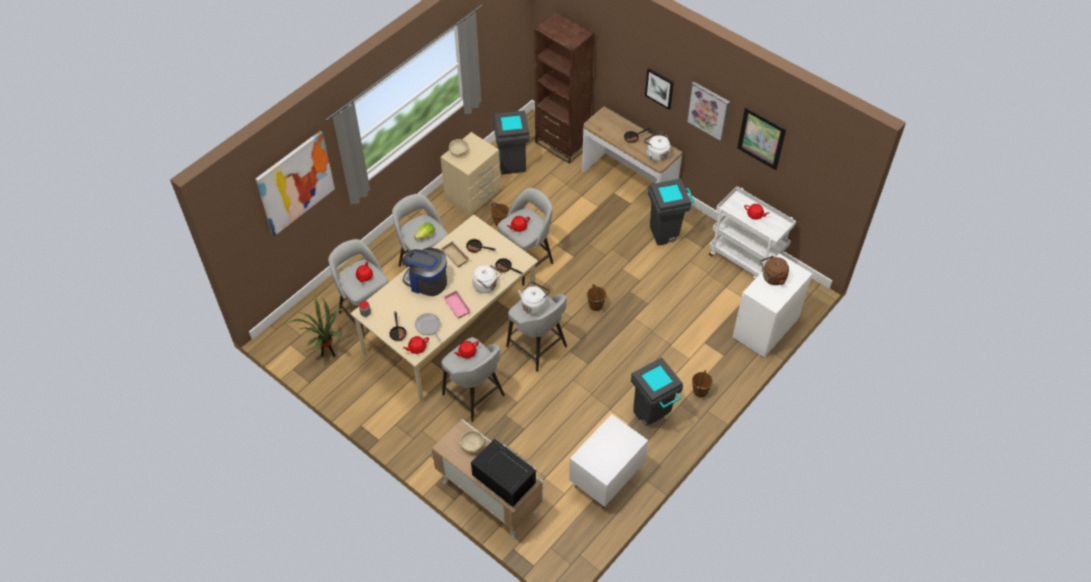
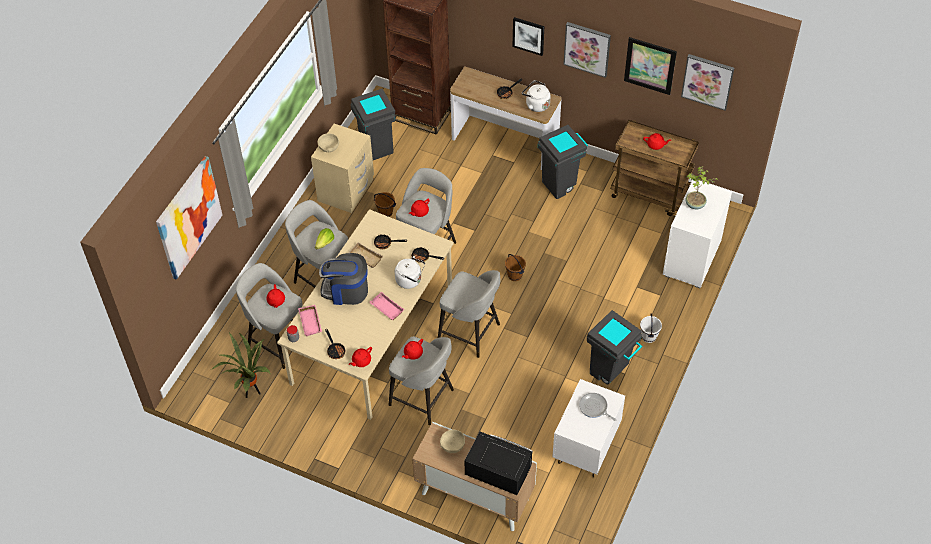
camera: 15 degrees left, 0 degrees up
(386, 303) = (311, 322): none -> pink tray
(428, 327) = (365, 336): frying pan -> frying pan (594, 408)
(534, 305) = (464, 288): white kettle -> none
(700, 391) = (649, 337): brown bucket -> white bucket
(746, 260) = (650, 194): white cart -> brown cart
(772, 278) = (695, 205): brown kettle -> potted plant
(811, 164) = (707, 81): none -> picture

